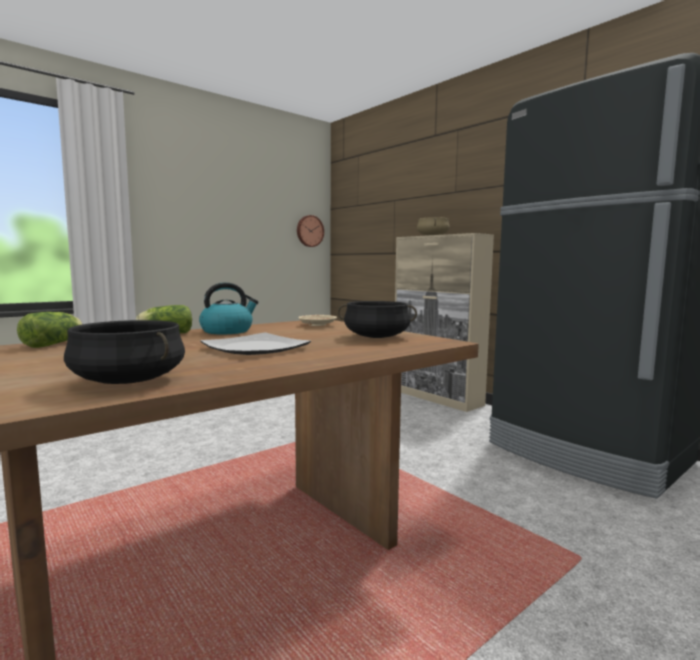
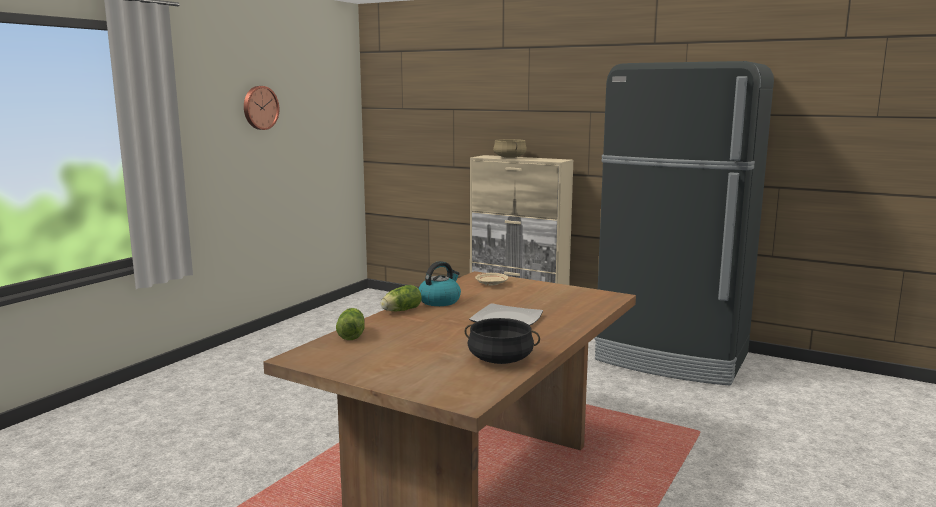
camera: 20 degrees left, 5 degrees up
(309, 231) = (343, 137): wall clock -> wall clock (259, 107)
(376, 337) = (562, 296): black cooking pot -> none

